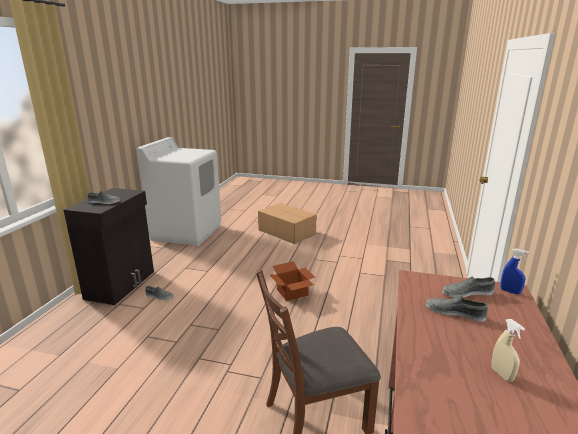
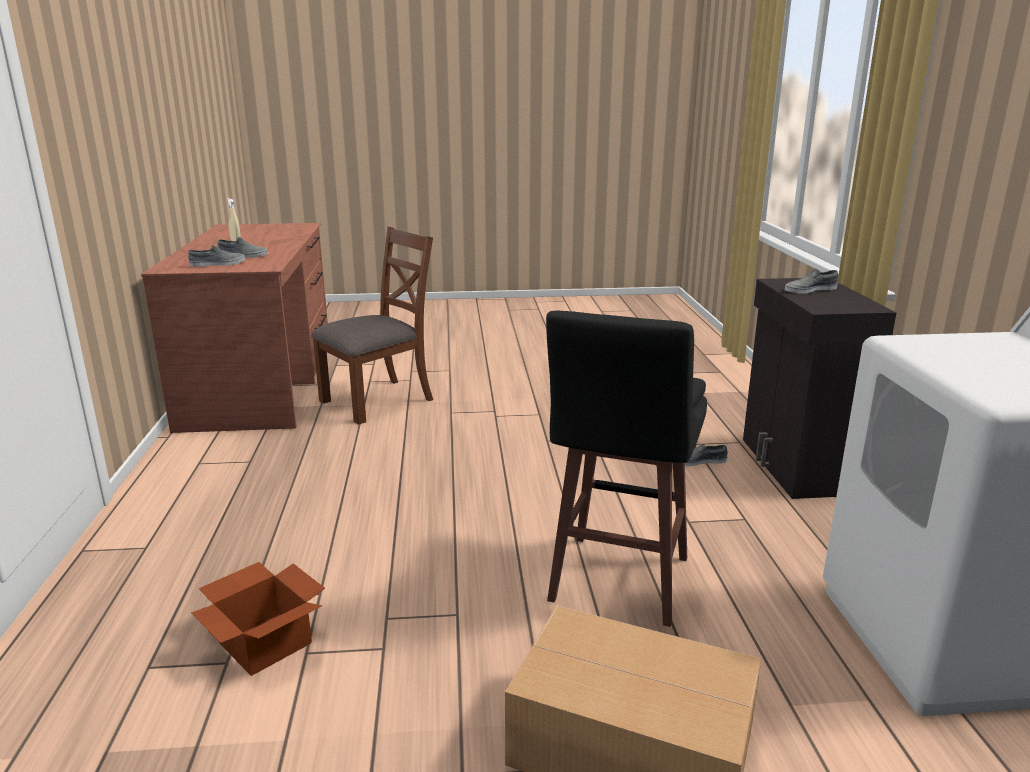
camera: 160 degrees right, 0 degrees up
(257, 258) = (617, 581): none -> black stool
(292, 293) = (468, 510): cardboard box -> cardboard box (266, 641)
(510, 291) = (169, 268): blue spray bottle -> none

